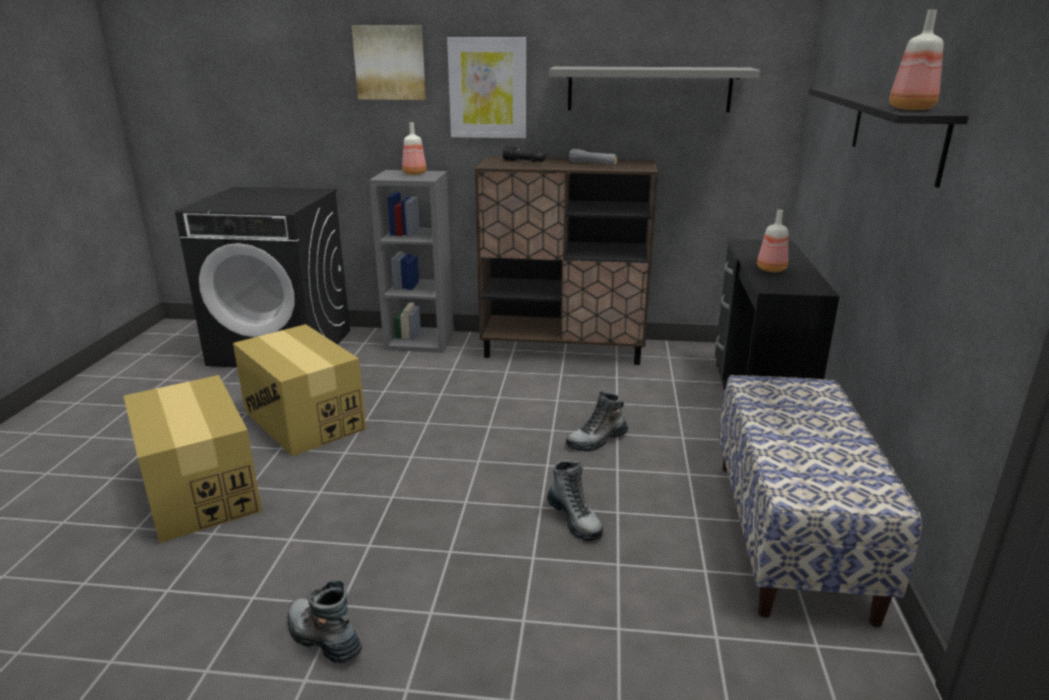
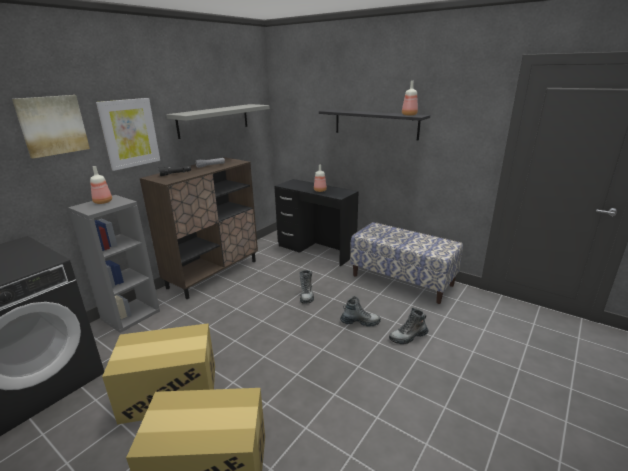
camera: 60 degrees left, 0 degrees up
(323, 638) = (399, 430): boot -> boot (408, 337)

